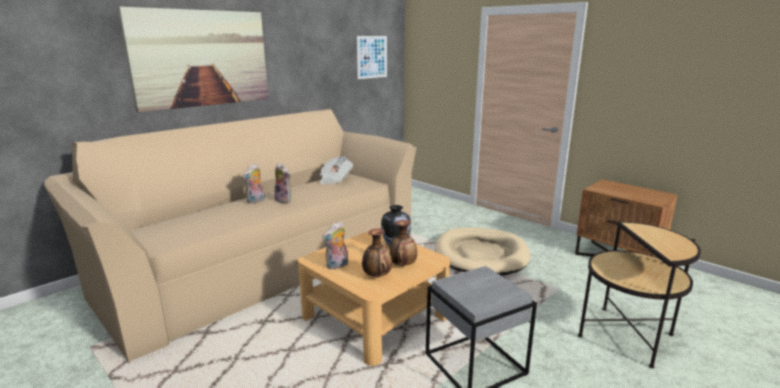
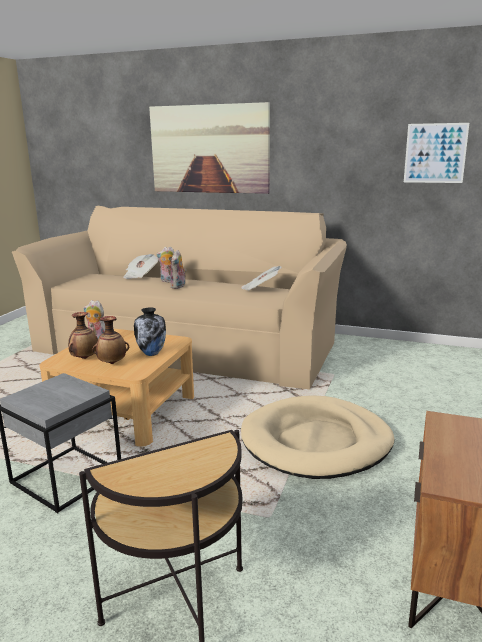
camera: 65 degrees right, 0 degrees up
(205, 208) = (140, 275): none -> newspaper

